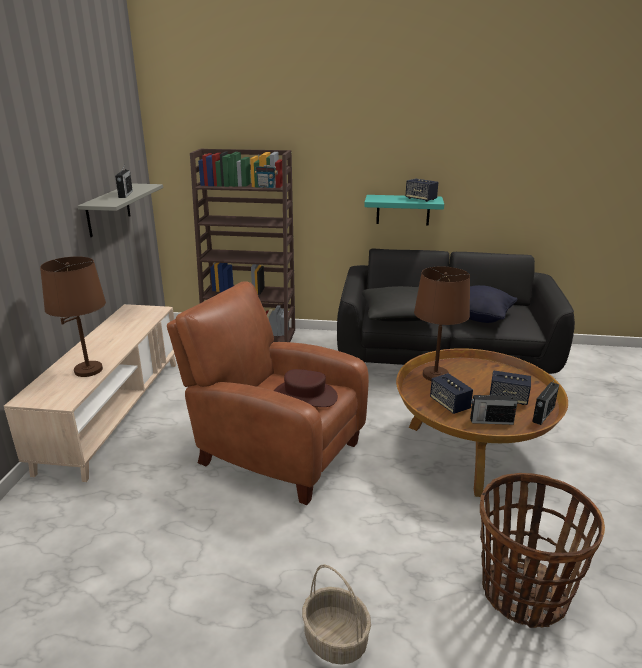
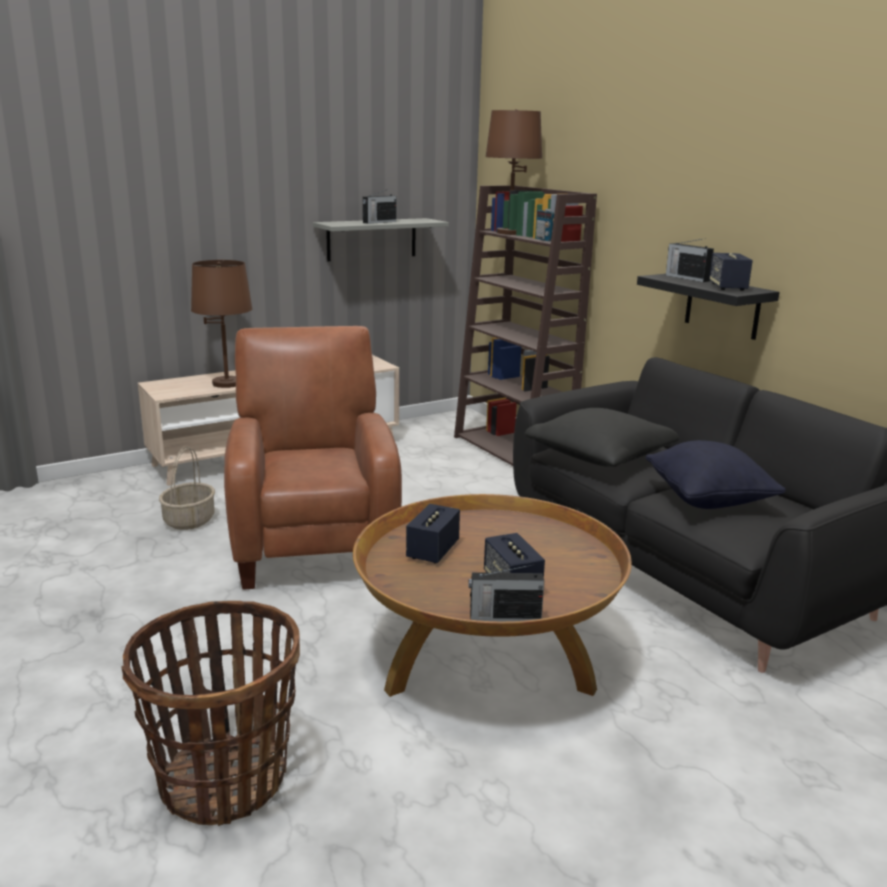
camera: 50 degrees right, 5 degrees down
(305, 396) = (309, 467): brown hat -> none
(334, 640) = (57, 673): basket -> basket (189, 520)
(403, 210) = (722, 306): turquoise shelf -> black shelf
(436, 375) = (496, 525): brown table lamp -> brown table lamp (510, 233)
(490, 421) = (428, 586): radio -> radio (686, 278)

